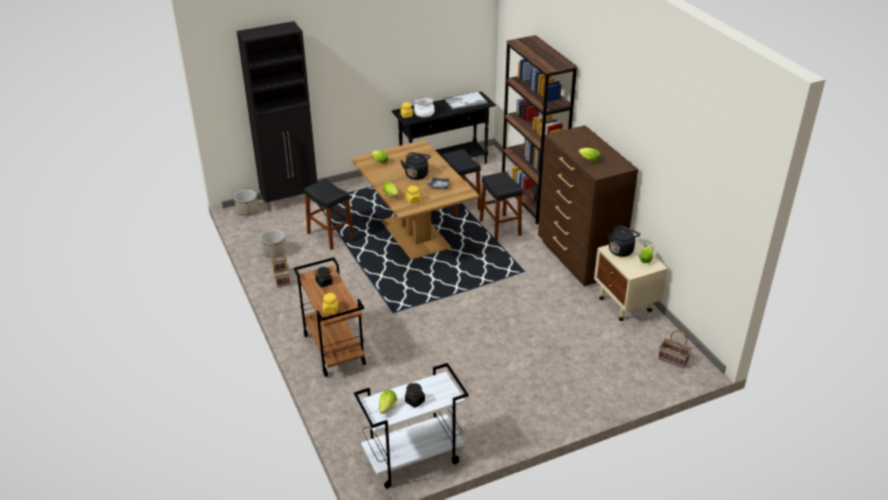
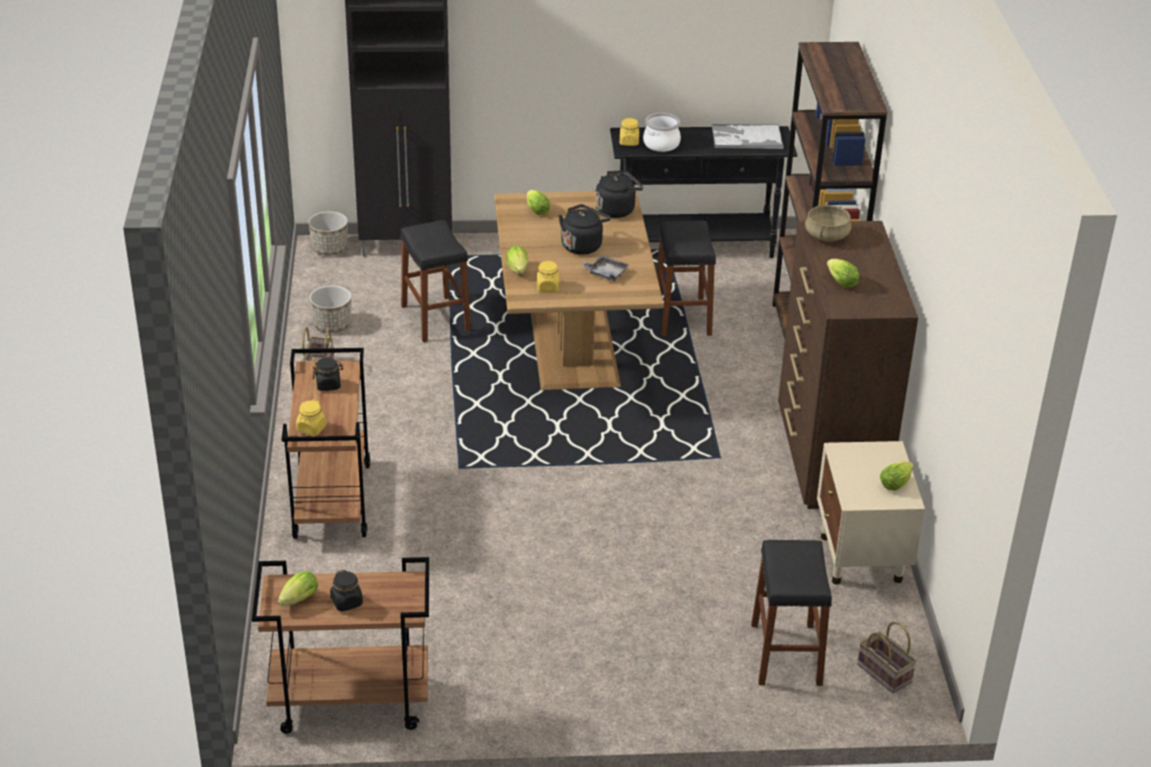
camera: 20 degrees right, 0 degrees up
(412, 459) = (349, 703): white cart -> brown cart
(500, 228) = (725, 374): black stool -> black stool (786, 654)
(564, 138) = (827, 236): none -> beige cooking pot
(621, 250) = (863, 457): black kettle -> black kettle (617, 209)

